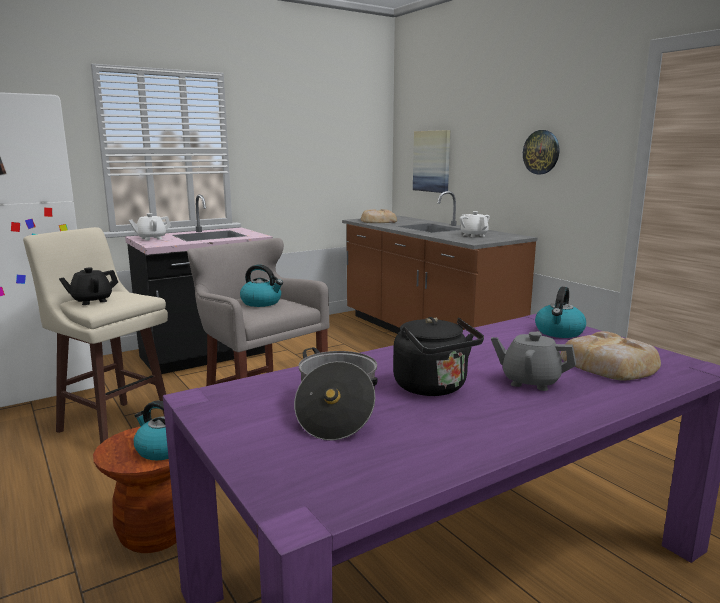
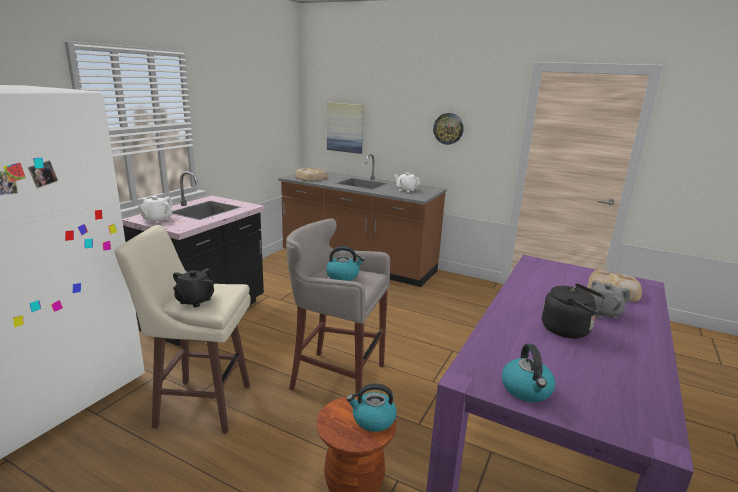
camera: 30 degrees left, 5 degrees up
(336, 411) = (554, 364): cooking pot -> none
(559, 332) = (556, 270): kettle -> kettle (526, 390)

